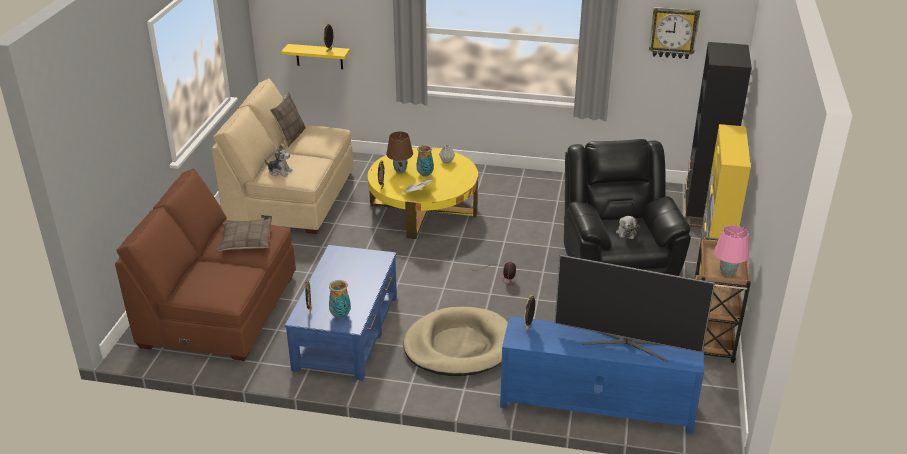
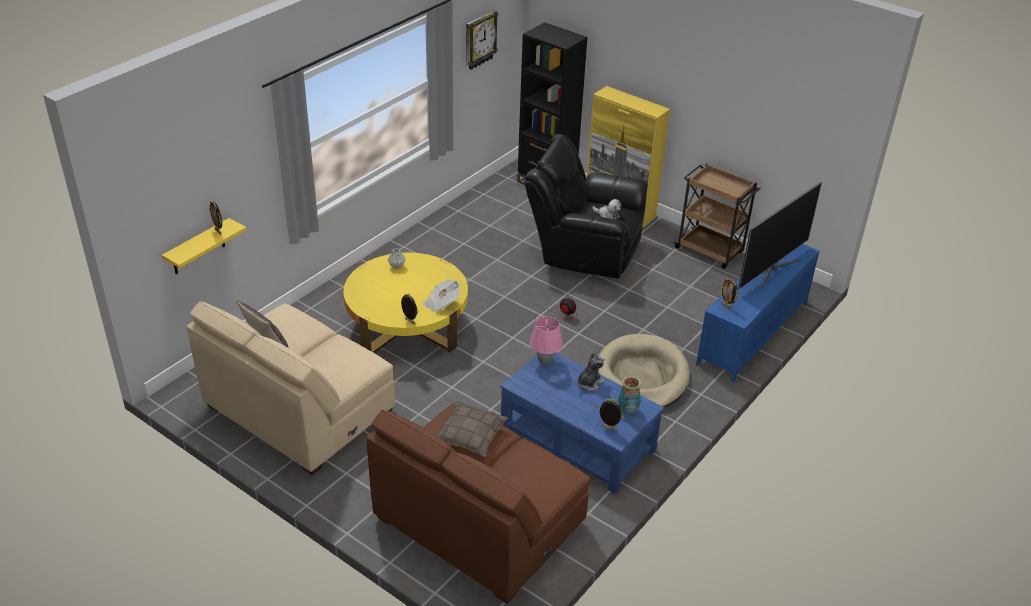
camera: 65 degrees left, 5 degrees up
(279, 172) = (340, 375): plush toy -> plush toy (589, 383)
(400, 171) = (388, 300): brown table lamp -> none
(425, 174) = (410, 287): vase -> none
(727, 274) = (735, 188): pink table lamp -> pink table lamp (545, 361)

